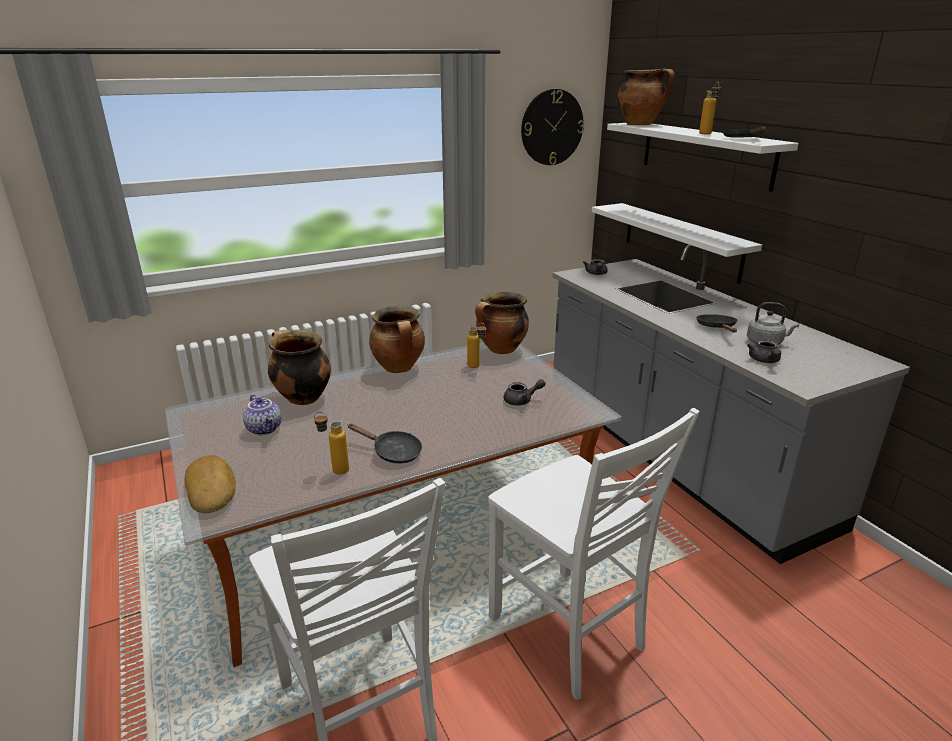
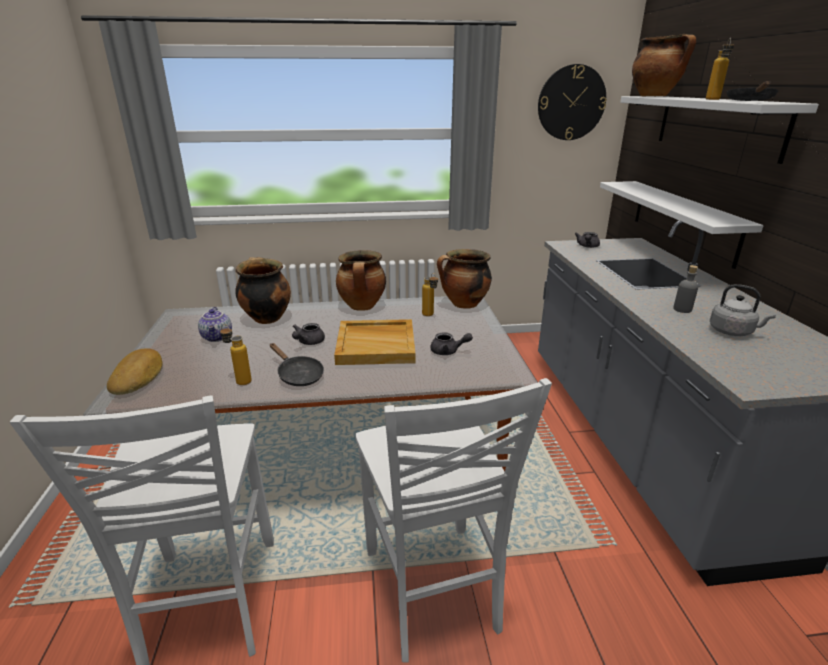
camera: 20 degrees right, 0 degrees up
(447, 406) = (376, 345): none -> beige tray
(717, 328) = (682, 309): black frying pan -> grey bottle
(764, 361) = (716, 350): grey teapot -> grey teapot (308, 342)

